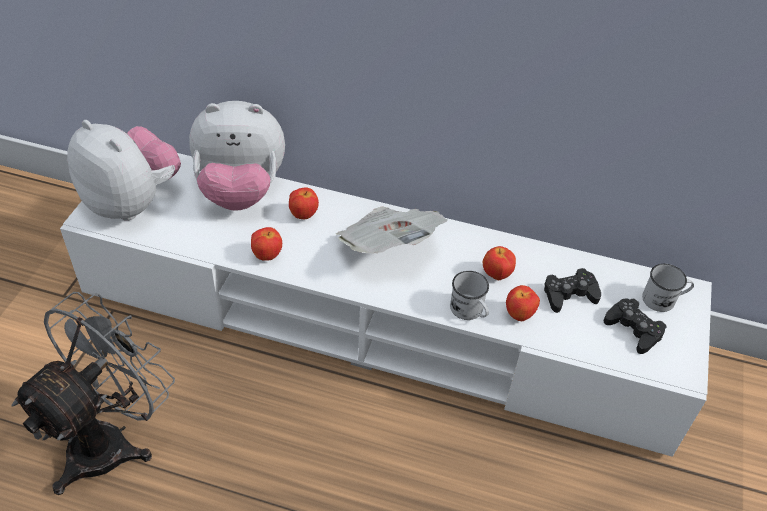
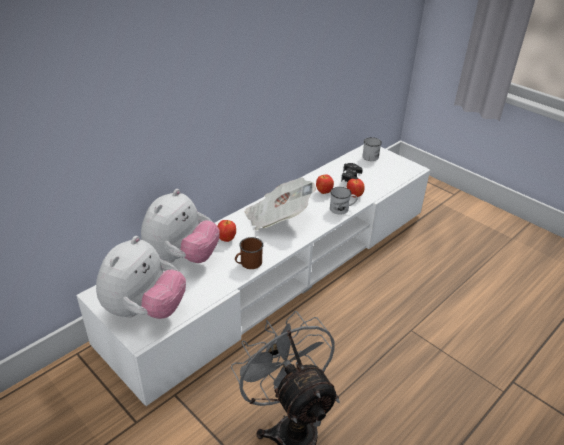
camera: 60 degrees left, 10 degrees down
(132, 202) = (145, 310): plush toy -> plush toy turned 135 degrees clockwise
(267, 255) = (248, 264): apple -> brown mug
(633, 329) = (383, 170): black game controller -> none

